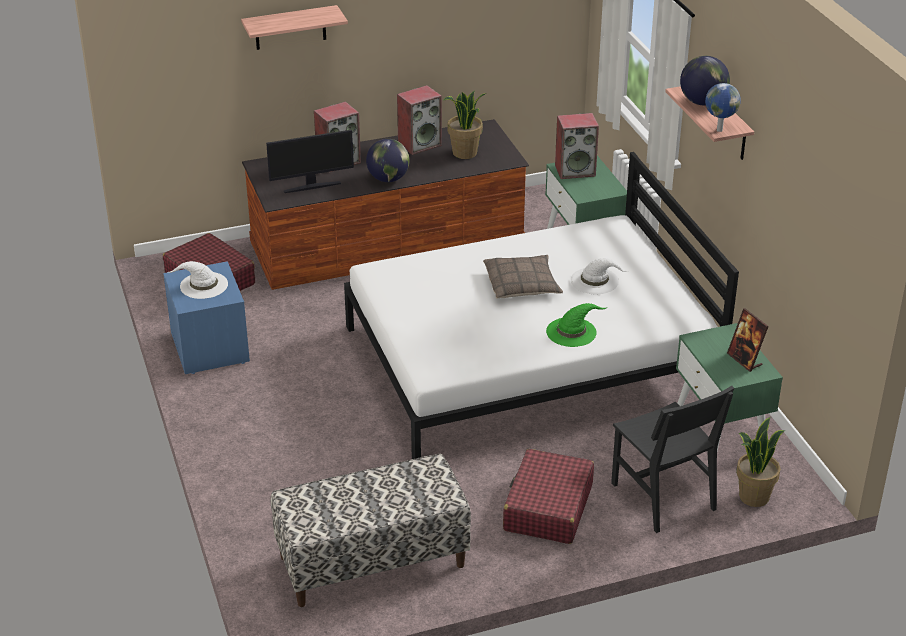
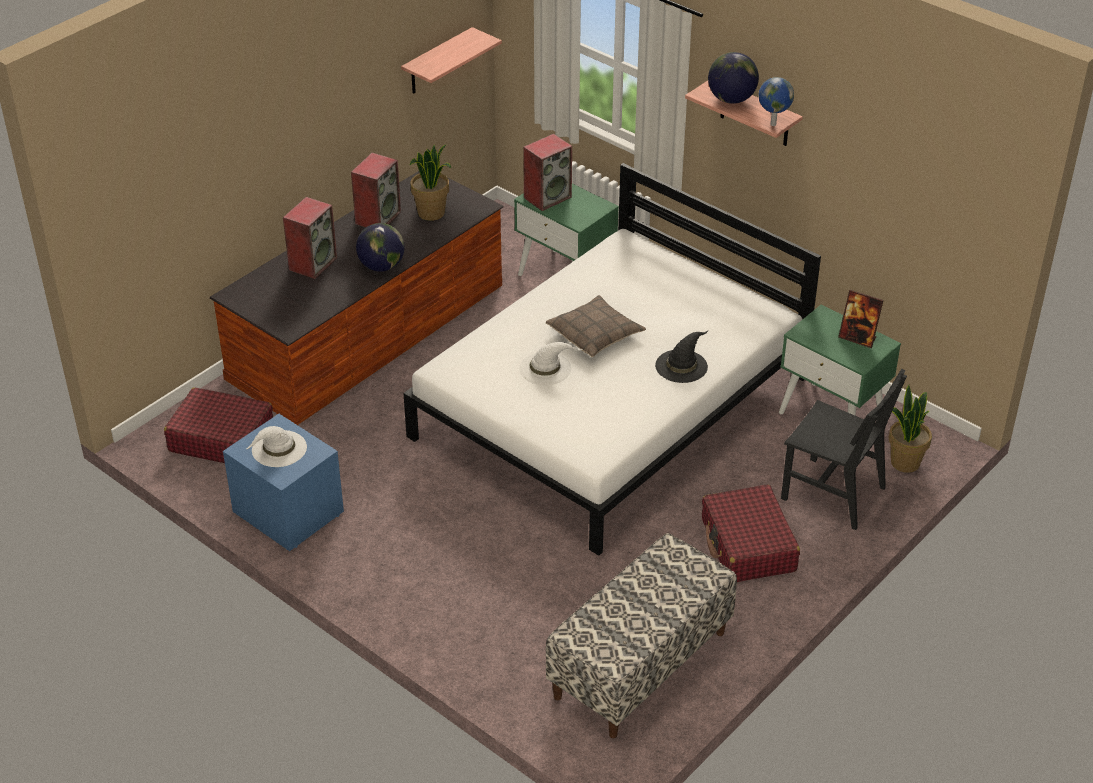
camera: 30 degrees left, 5 degrees up
(290, 28) = (239, 134): shelf -> shelf (437, 62)
(312, 186) = (311, 301): monitor -> none
(572, 331) = (681, 365): green hat -> black hat
(595, 281) = (658, 306): white hat -> white hat (546, 368)

